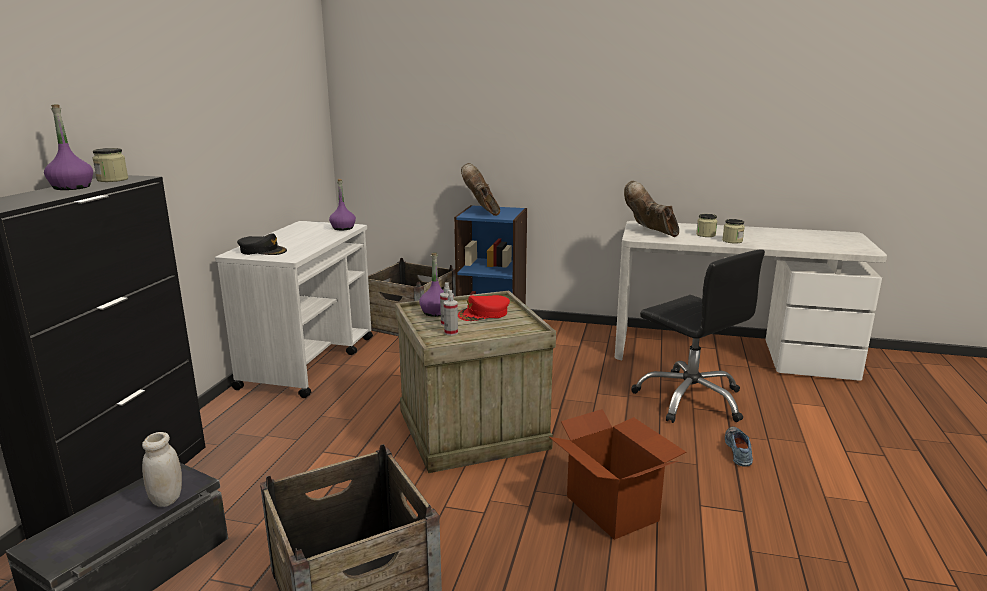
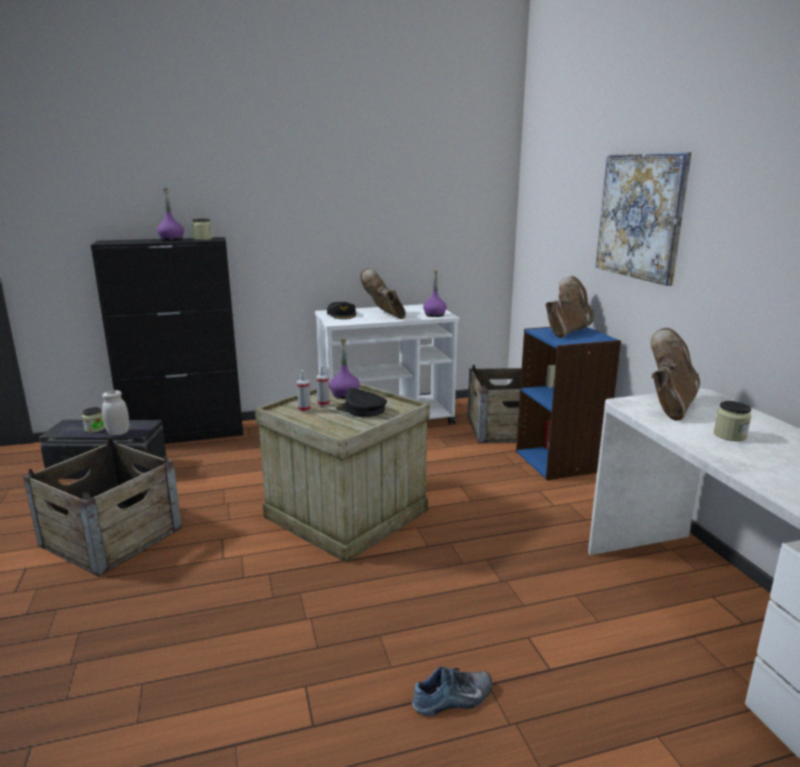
camera: 60 degrees right, 0 degrees up
(302, 240) = (384, 315): none -> brown boot
(484, 314) = (361, 410): red cap -> black cap
(531, 106) = (640, 216): none -> picture
(612, 508) = (266, 624): cardboard box -> none
(690, 399) = (550, 630): black office chair -> none
(732, 241) = (733, 455): jar -> jar (95, 429)

